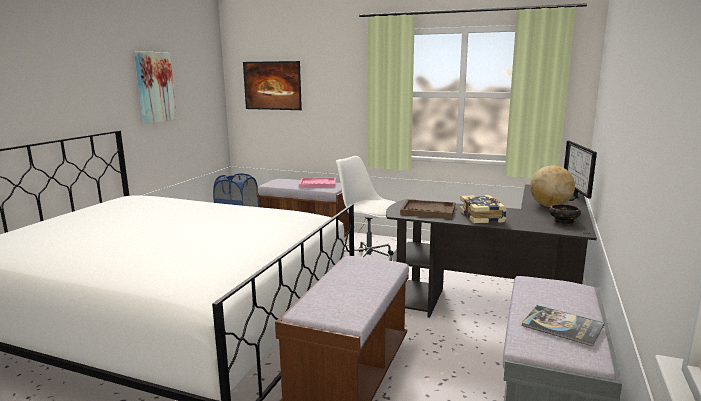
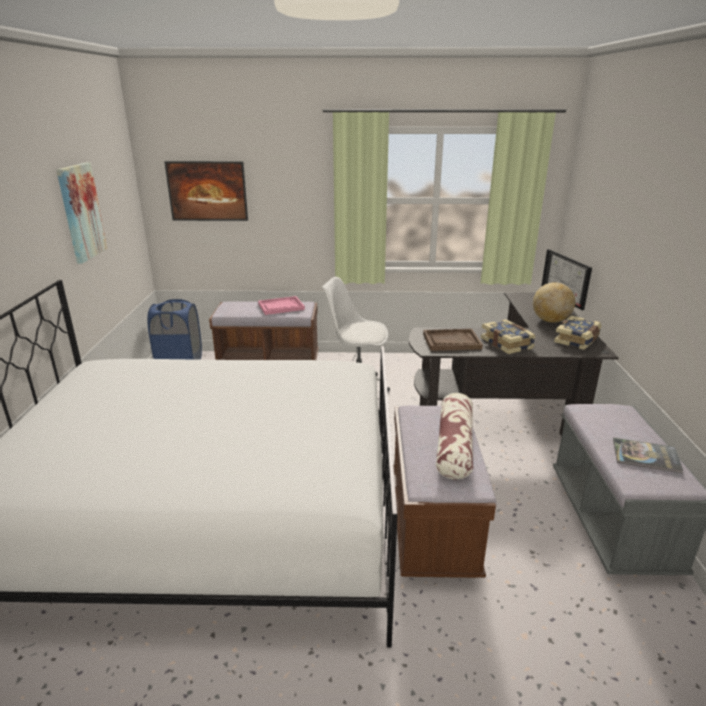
camera: 20 degrees left, 10 degrees up
(362, 287) = (454, 445): none -> pillow
(563, 221) = (577, 340): bowl -> book

